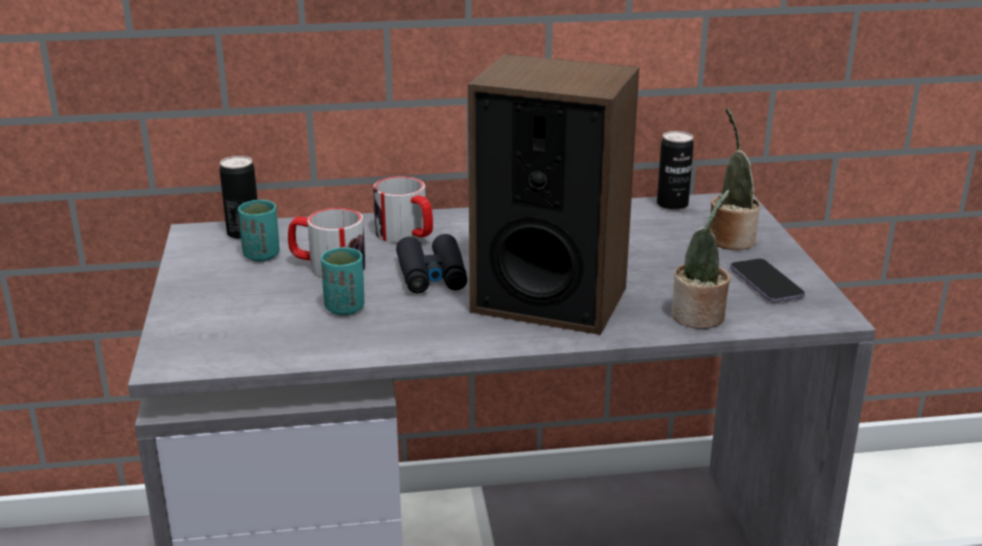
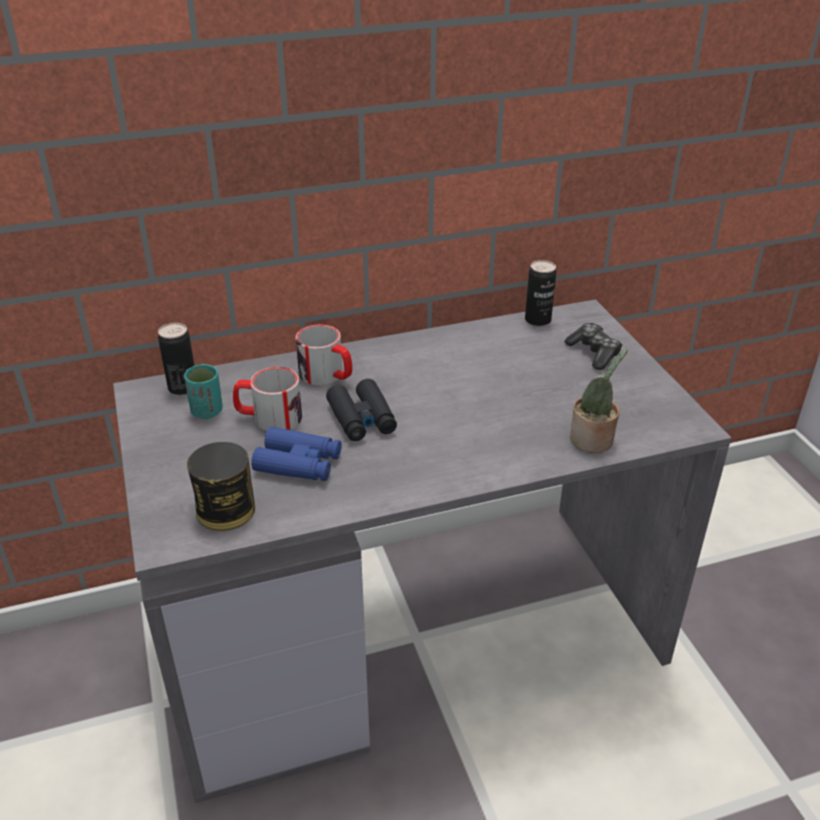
camera: 10 degrees left, 10 degrees up
(247, 341) = (226, 510): none -> can
(344, 308) = (298, 463): turquoise cup -> blue binoculars
(549, 299) = (467, 434): speaker -> none
(730, 239) = (594, 353): potted plant -> game controller
(766, 283) = (635, 398): phone -> none

